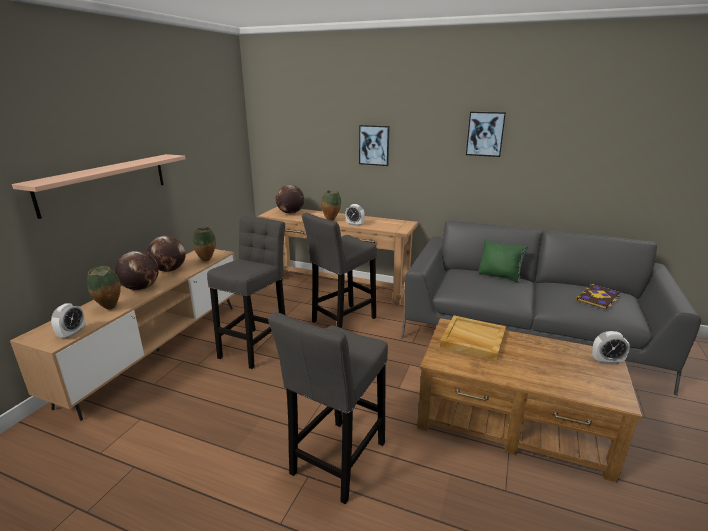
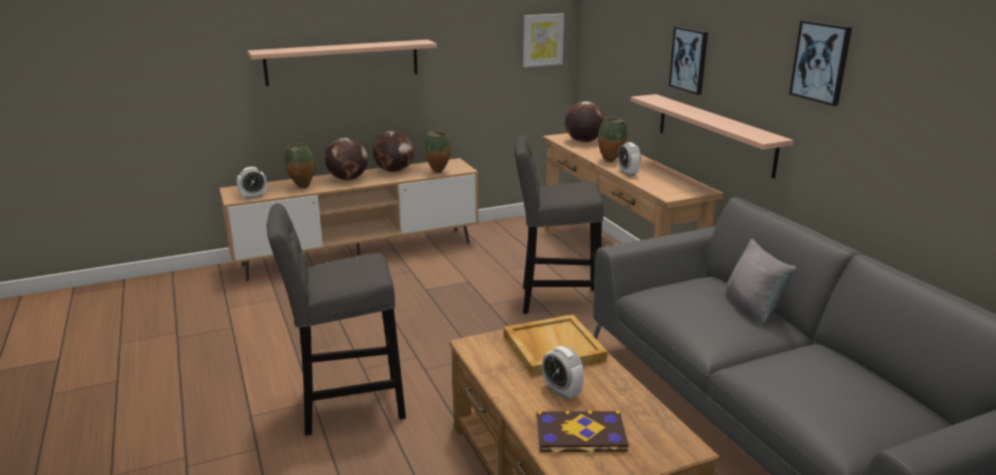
camera: 45 degrees right, 0 degrees up
(233, 146) = (542, 40): none -> picture
(256, 346) = (436, 285): grey stool -> none
(403, 188) = (714, 133): none -> shelf
(499, 276) = (753, 307): green pillow -> grey pillow
(598, 298) = (843, 392): book -> book (581, 435)
(607, 361) = (665, 449): alarm clock -> alarm clock (562, 391)

